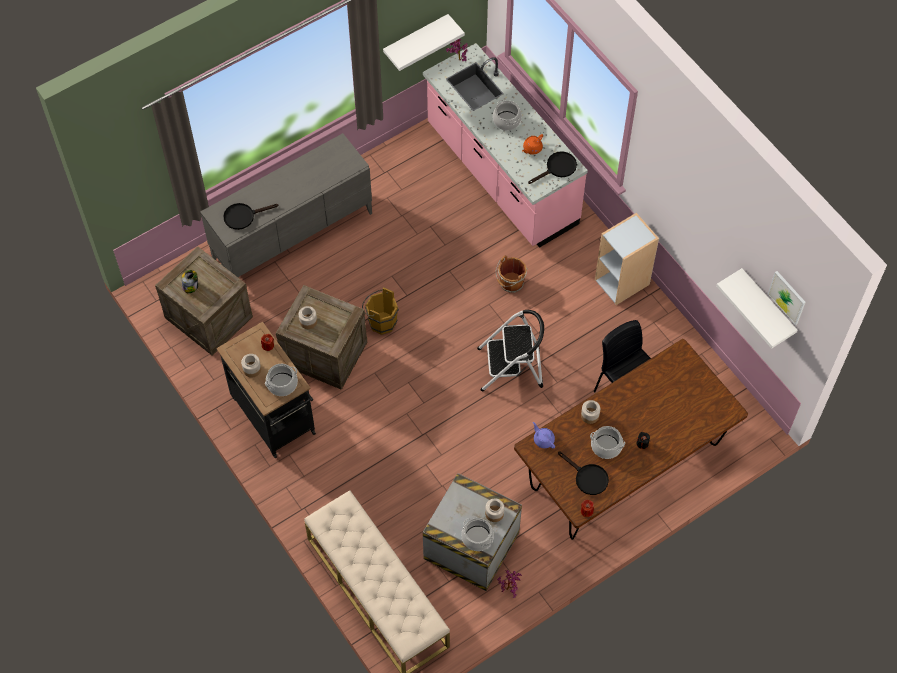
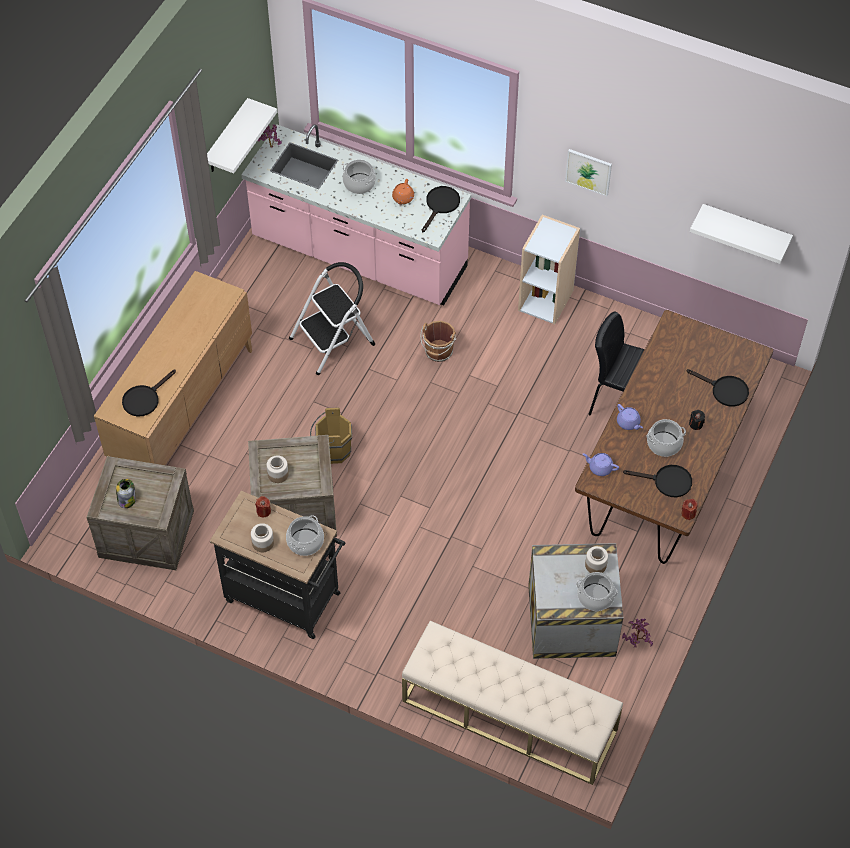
camera: 30 degrees left, 5 degrees down
(293, 236) = (183, 410): grey dresser -> brown dresser
(512, 368) = (495, 431): step ladder -> step ladder (335, 341)
(590, 415) = (628, 423): jar -> purple teapot
(684, 428) = (724, 390): none -> black frying pan
(787, 297) = (773, 204): picture -> picture (588, 171)

